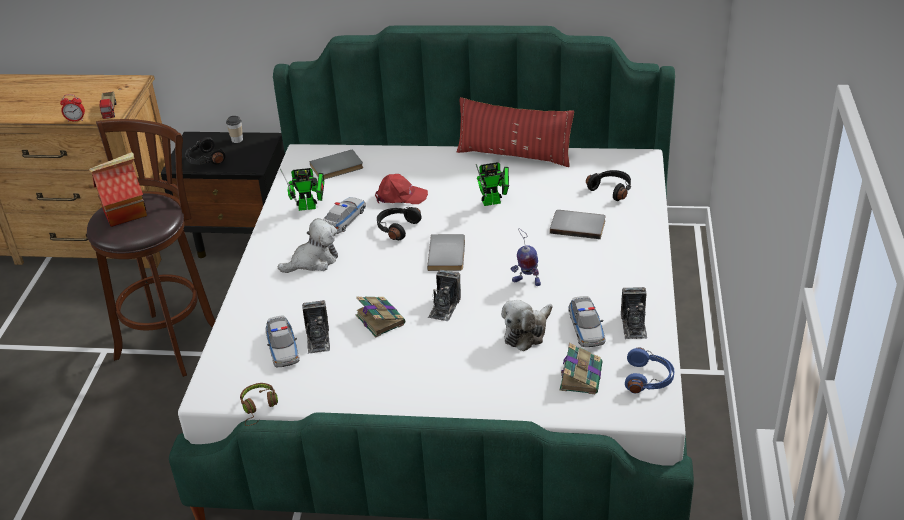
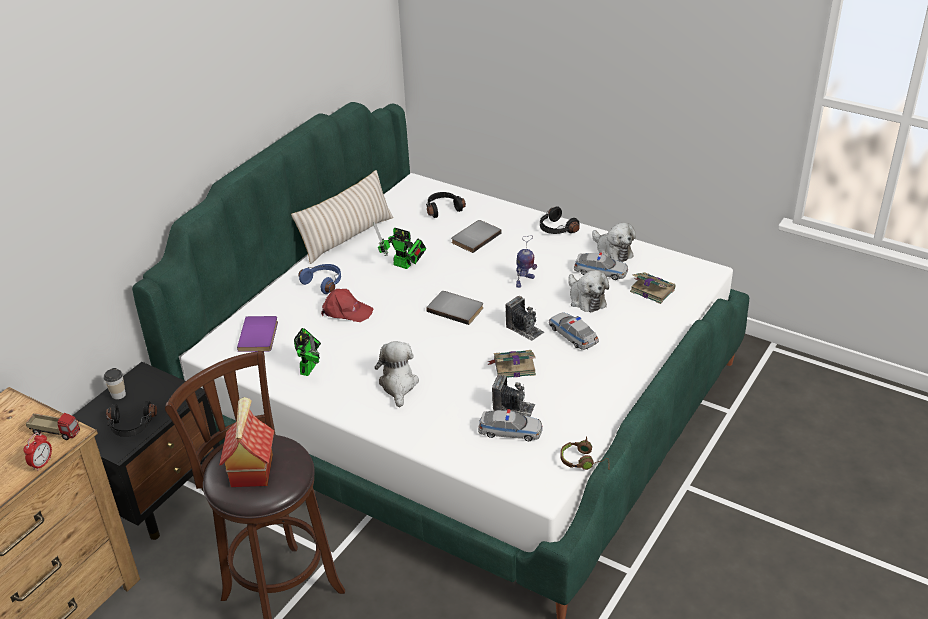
camera: 65 degrees left, 0 degrees up
(337, 167) = (260, 336): grey book -> purple book
(344, 220) = (351, 352): toy car -> toy car (573, 335)
(396, 228) = (392, 325): black headphones -> black headphones (556, 229)
(400, 196) = (346, 311): red cap -> red cap turned 75 degrees clockwise
(494, 202) = (404, 266): toy robot -> toy robot turned 105 degrees clockwise
(514, 155) = (347, 237): red pillow -> beige pillow
(634, 325) = (612, 251): camera -> plush toy
(649, 379) = (673, 263): blue headphones -> blue headphones (324, 283)

